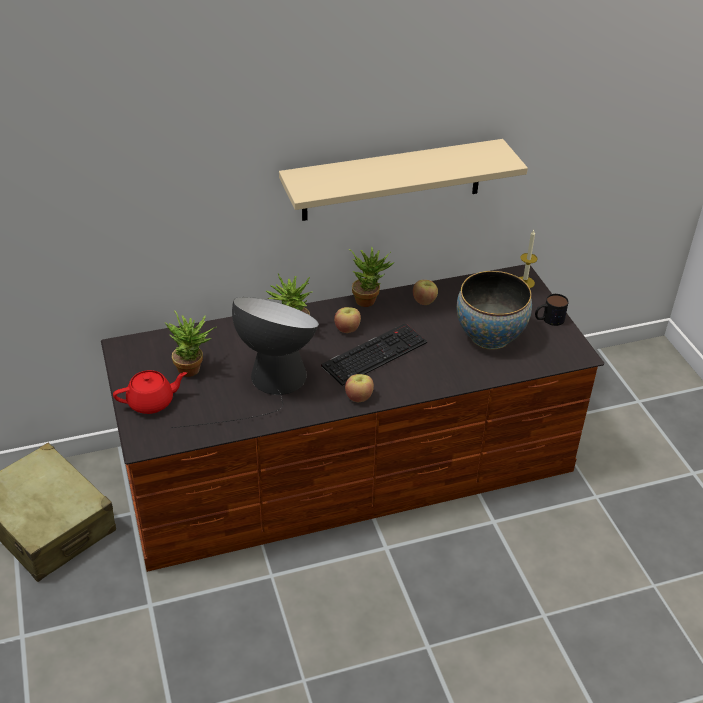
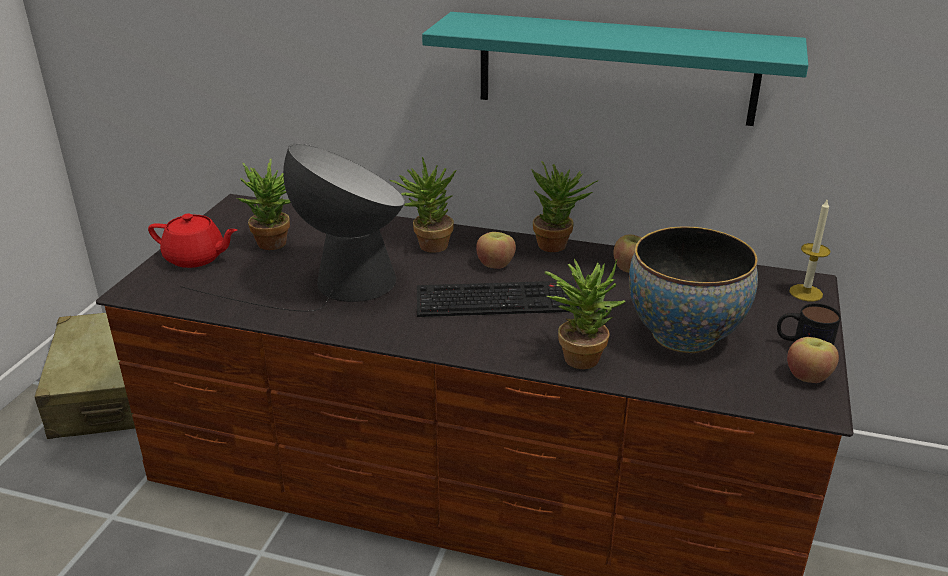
camera: 35 degrees right, 10 degrees down
(359, 397) = (422, 336): apple -> apple (808, 376)
(392, 180) = (615, 68): beige shelf -> turquoise shelf
(451, 372) = (579, 354): none -> potted plant

